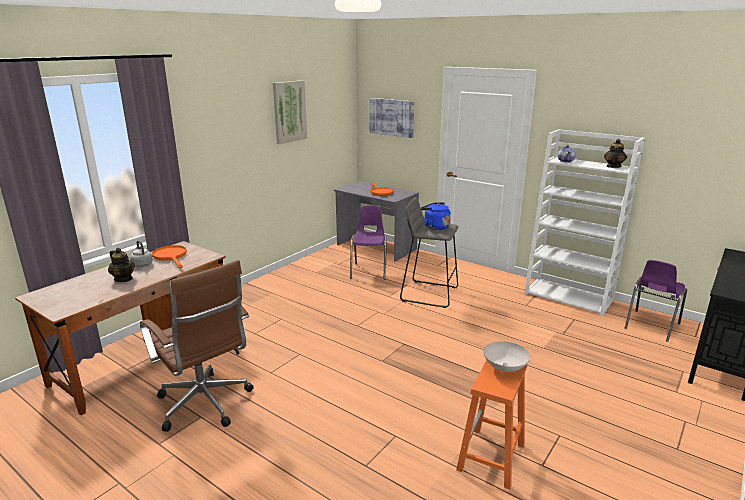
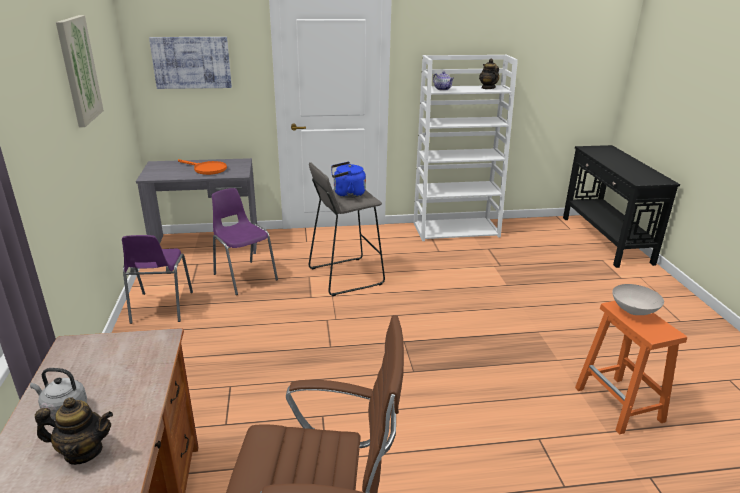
camera: 45 degrees left, 5 degrees up
(171, 257) = (94, 371): orange frying pan -> none
(650, 326) = (538, 232): purple chair -> purple chair (161, 308)

